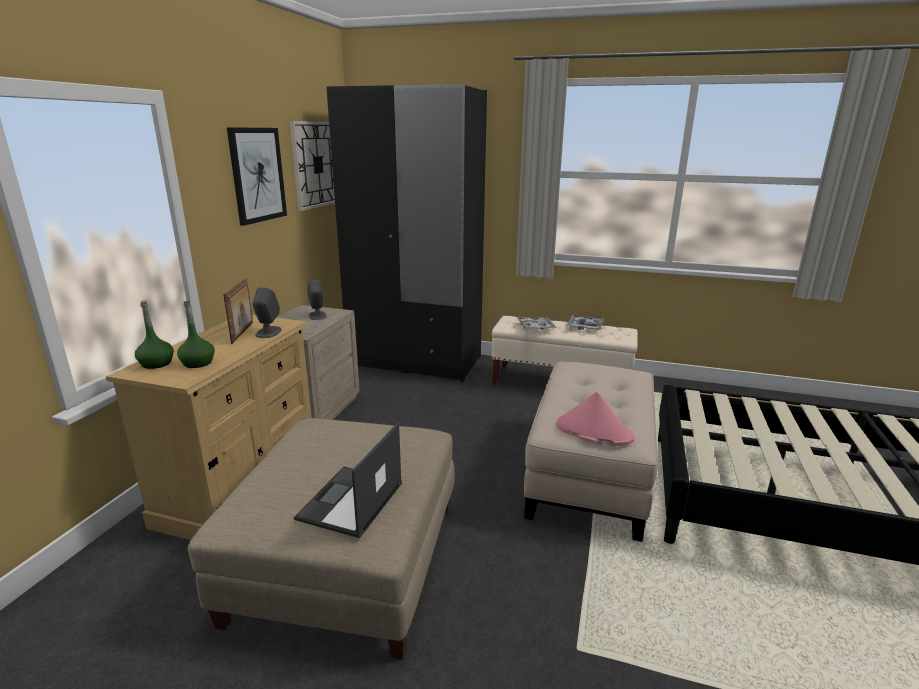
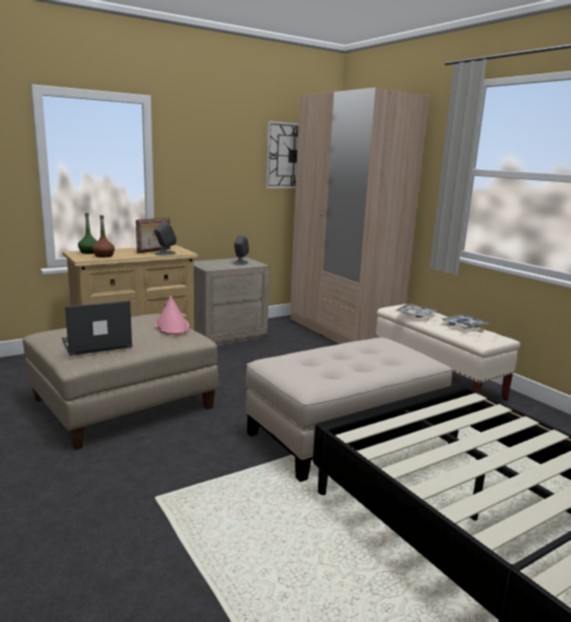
camera: 40 degrees right, 5 degrees down
(197, 363) = (104, 256): green bottle -> brown bottle
(257, 175) = (225, 156): picture -> none
(416, 361) = (342, 331): black wardrobe -> beige wardrobe
(593, 431) = (295, 370): pink hat -> pink hat (171, 326)

